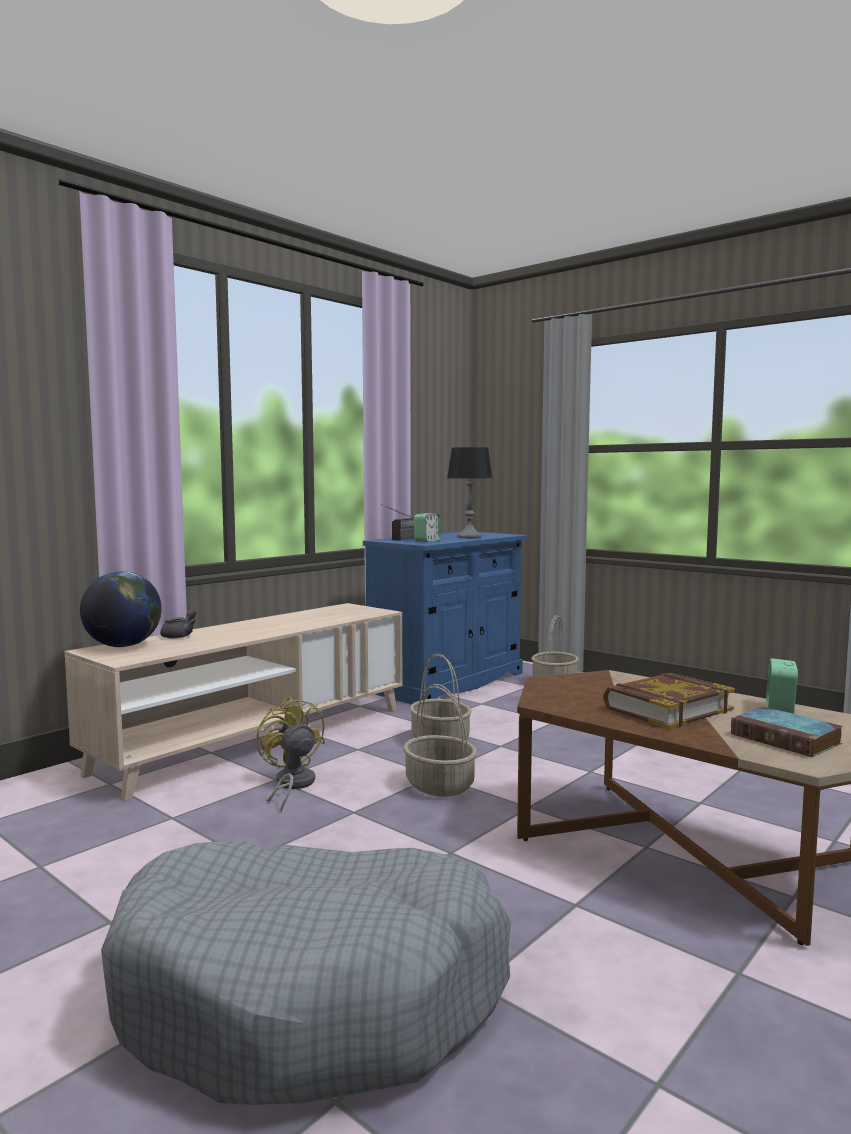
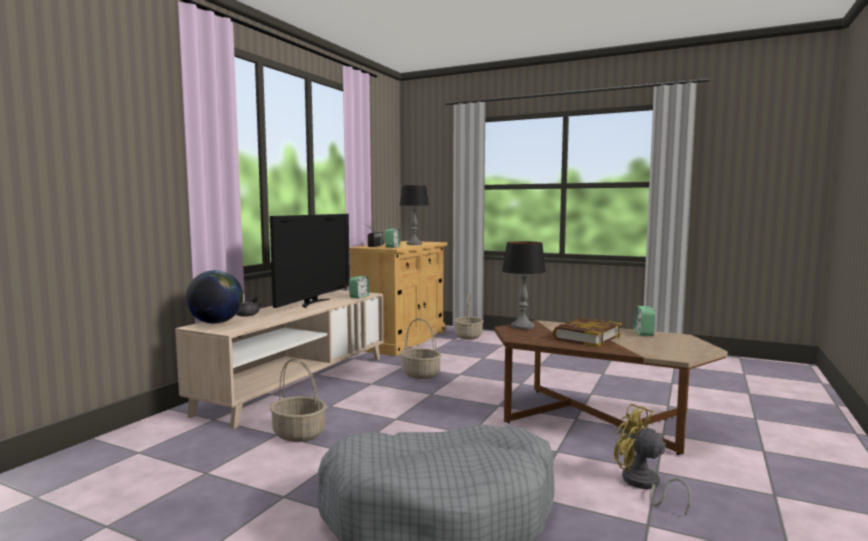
camera: 15 degrees left, 0 degrees up
(286, 622) = (313, 303): none -> television
(291, 785) = (343, 408): yellow fan -> yellow fan (643, 485)
(361, 615) = (359, 297): none -> alarm clock
(440, 786) = (439, 399): basket -> basket (299, 434)
(447, 682) = (401, 340): blue cabinet -> beige cabinet
(573, 681) = (522, 326): none -> table lamp
(788, 739) = (660, 347): book -> none

